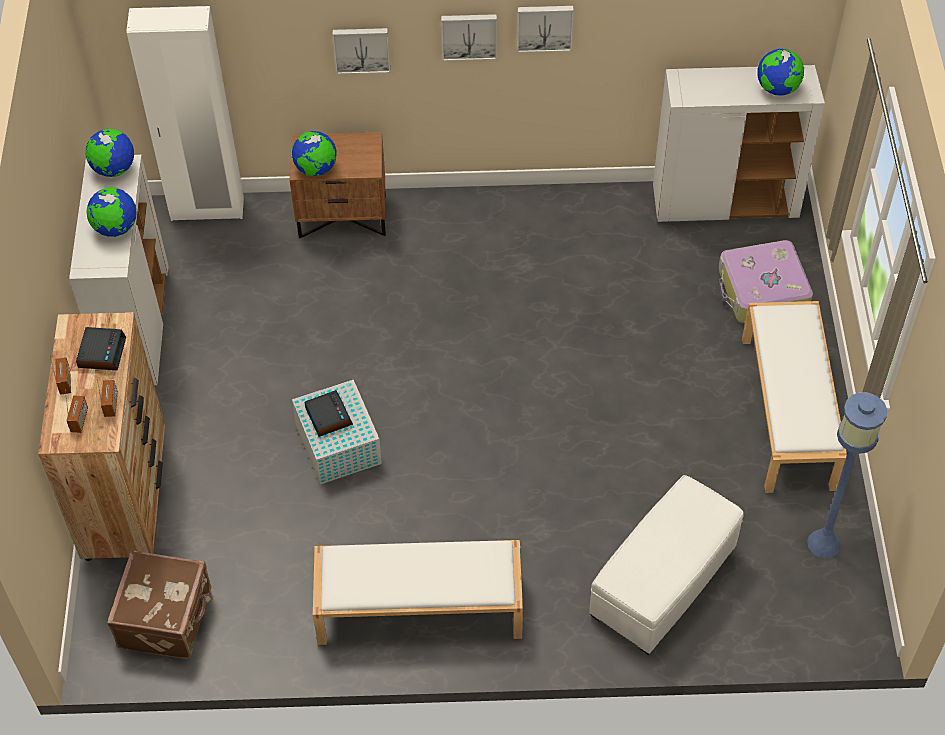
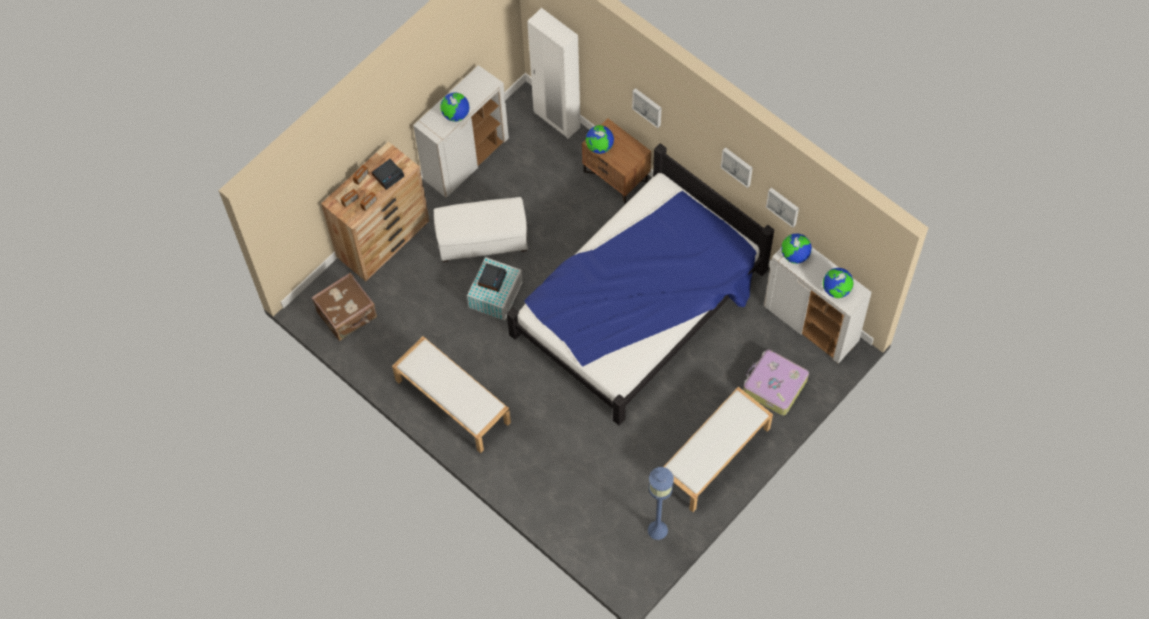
camera: 45 degrees right, 10 degrees up
(114, 169) = (484, 81): globe -> globe (795, 255)
(469, 35) = (700, 141): picture -> picture (783, 206)
(520, 322) = (640, 303): none -> bed
(663, 584) = (566, 483): white ottoman -> white ottoman (482, 240)

